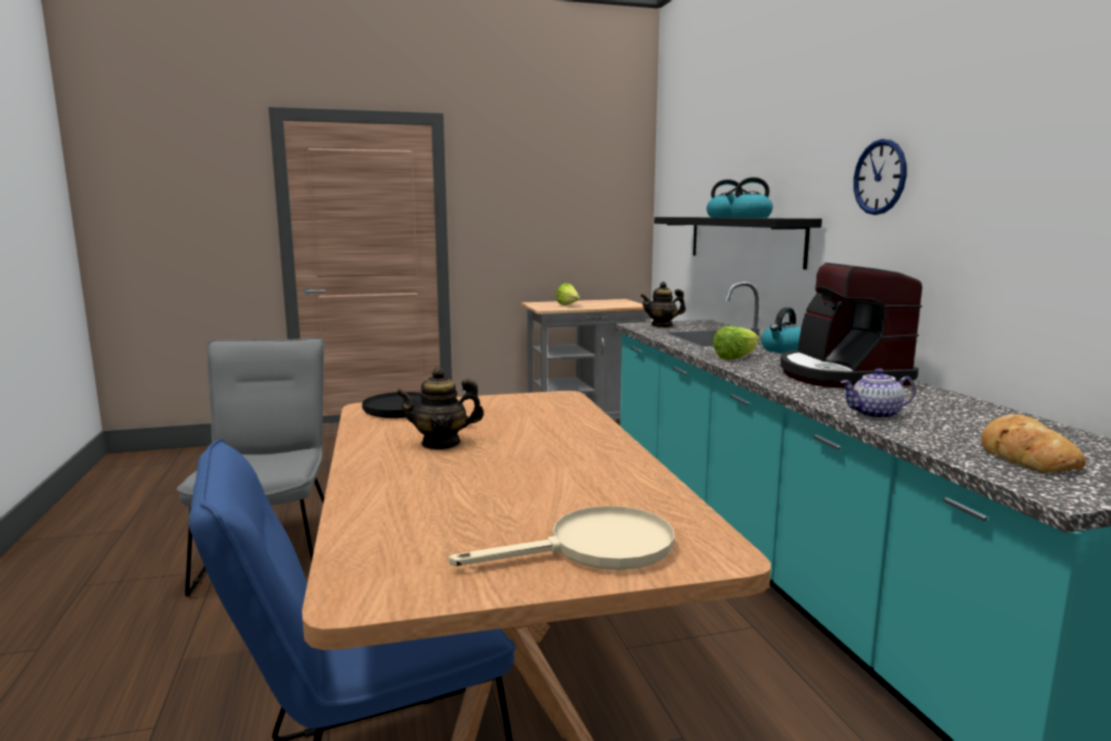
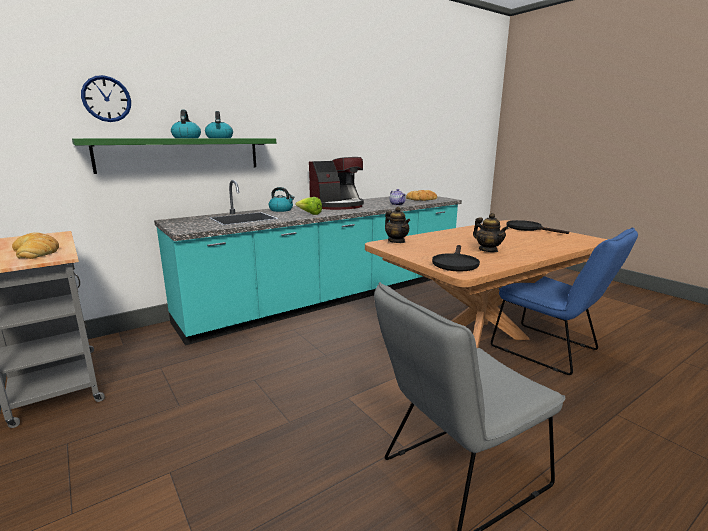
camera: 110 degrees left, 5 degrees up
(569, 306) = (37, 251): lettuce -> bread
(595, 549) = (528, 228): beige frying pan -> black frying pan
(662, 325) = (190, 226): teapot -> teapot (396, 241)
(743, 239) = (181, 154): black shelf -> green shelf
(880, 177) = (300, 118): wall clock -> wall clock (106, 99)

